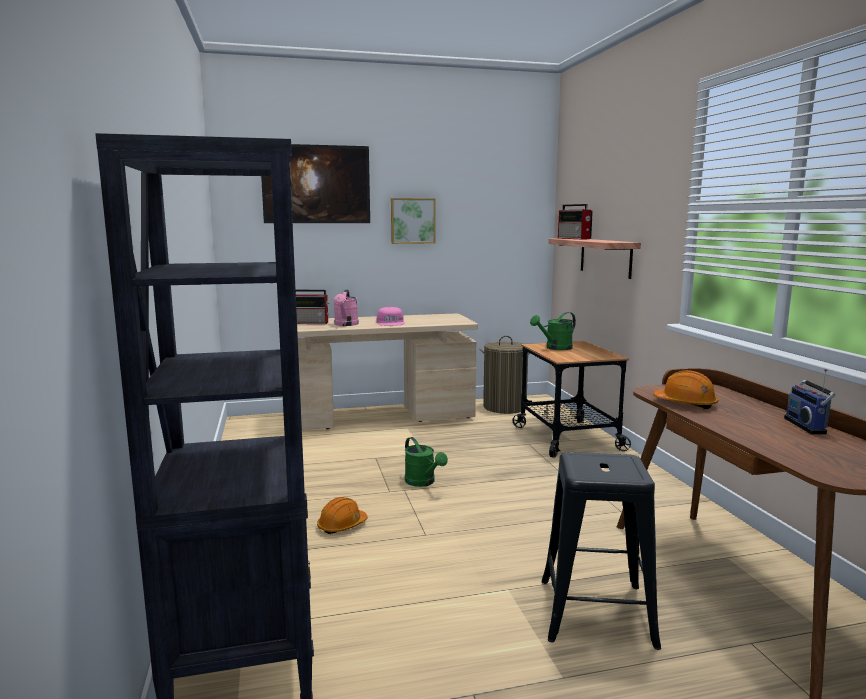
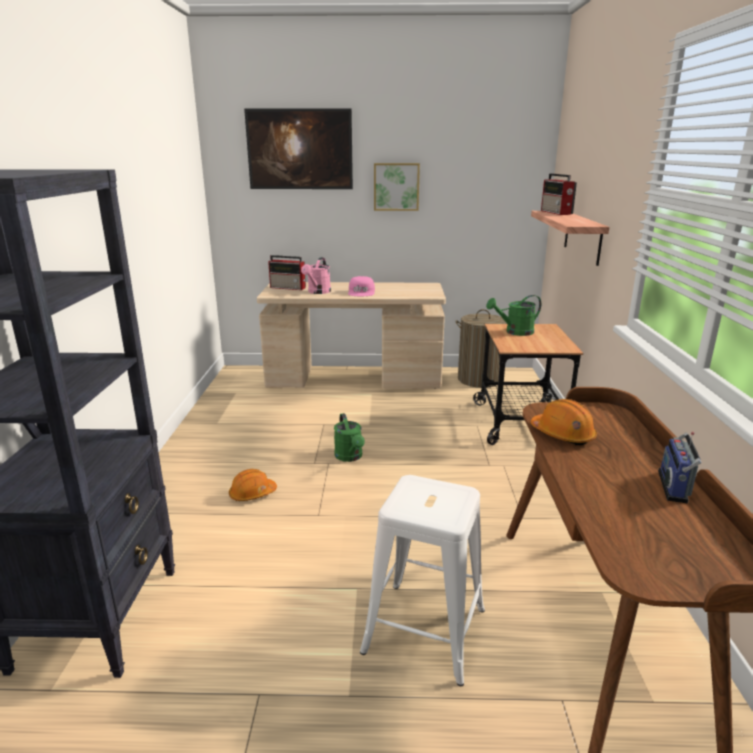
camera: 15 degrees right, 10 degrees up
(596, 611) = (425, 630): black stool -> white stool

